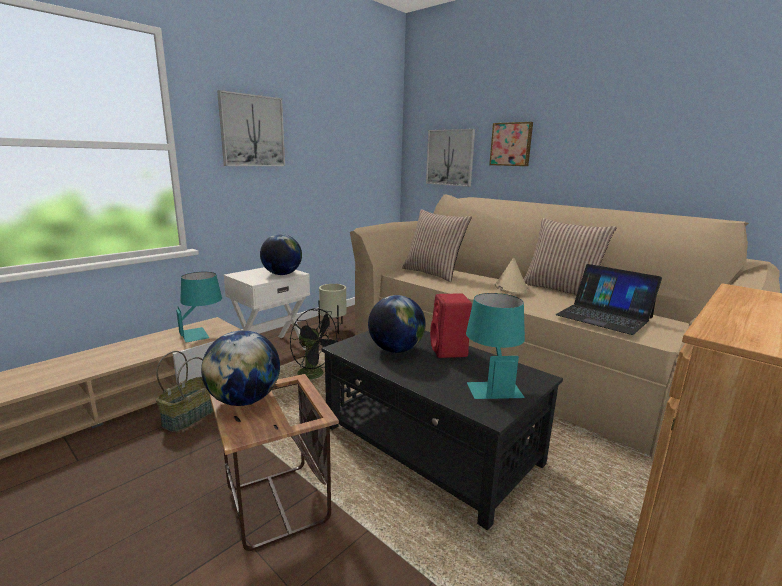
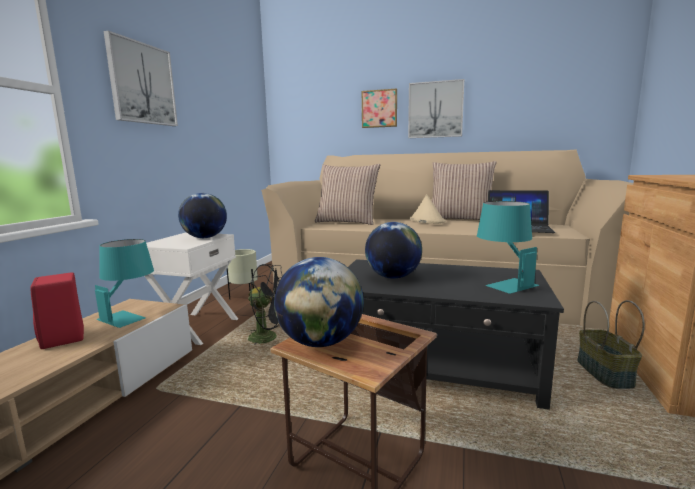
camera: 25 degrees left, 5 degrees down
(189, 416) = (158, 414): basket -> basket (603, 373)
(449, 351) = (436, 270): red speaker -> red speaker (63, 339)
(450, 157) = (321, 124): picture -> picture (435, 110)

